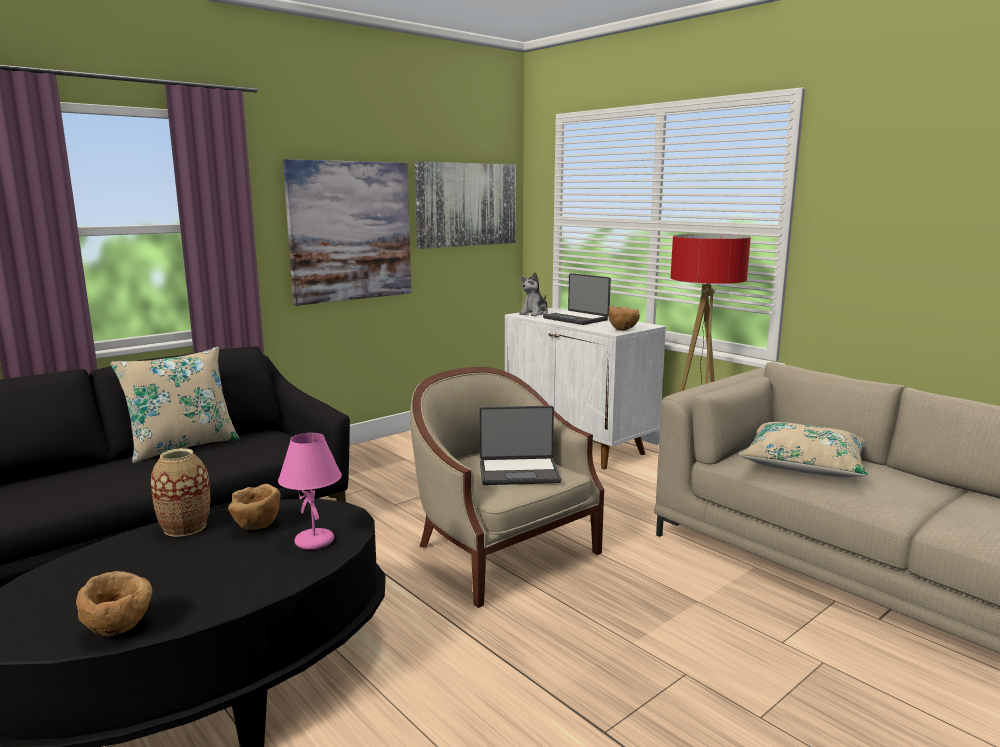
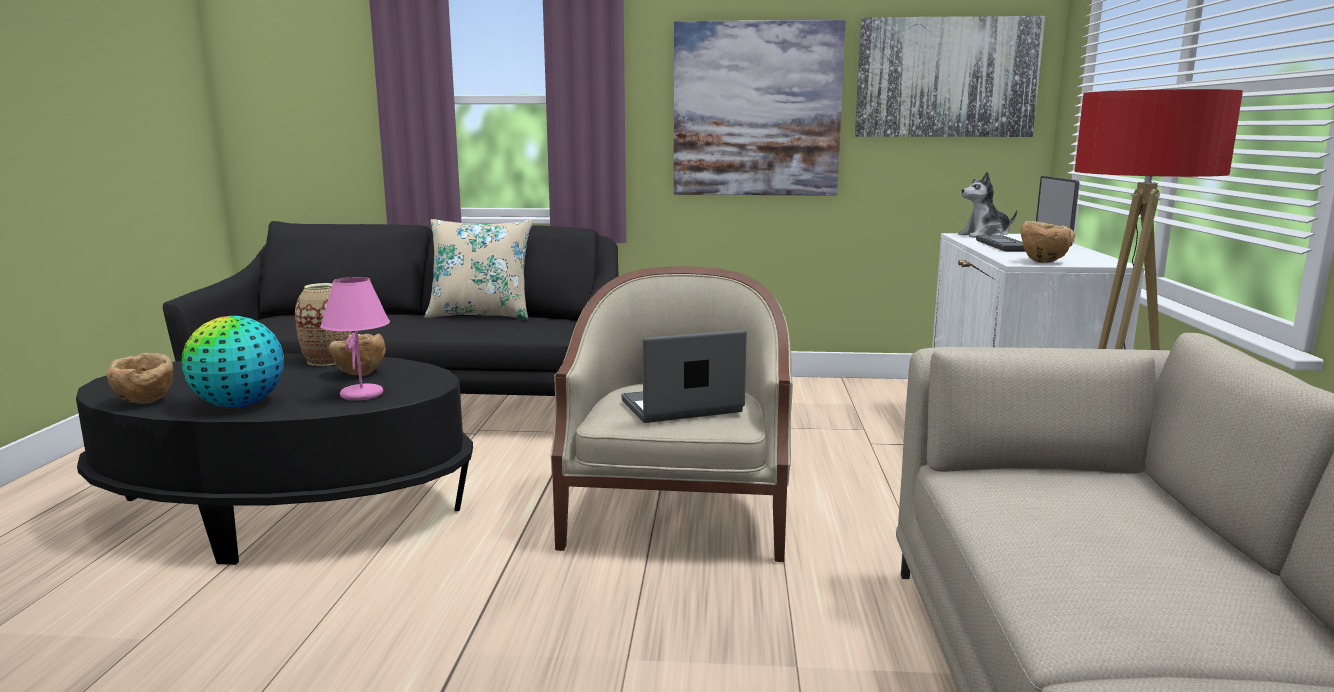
camera: 45 degrees right, 0 degrees up
(232, 591) = (239, 405): none -> globe
(519, 472) = (682, 407): laptop -> laptop turned 120 degrees clockwise
(803, 464) = (1080, 515): beige pillow -> none

